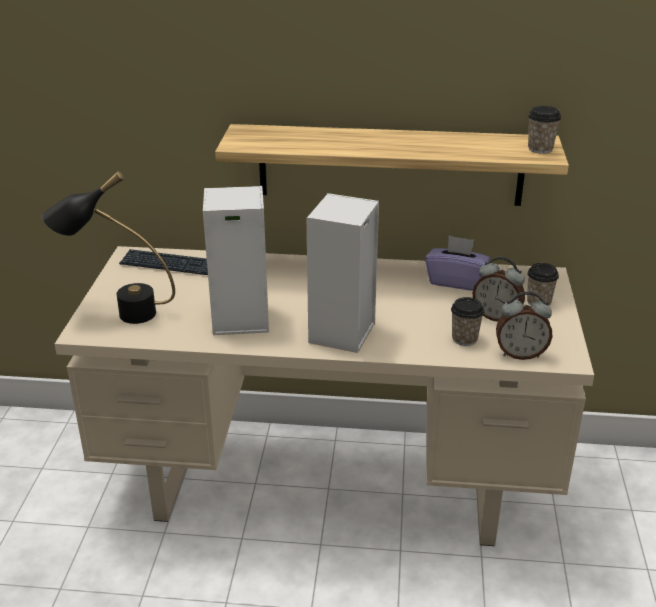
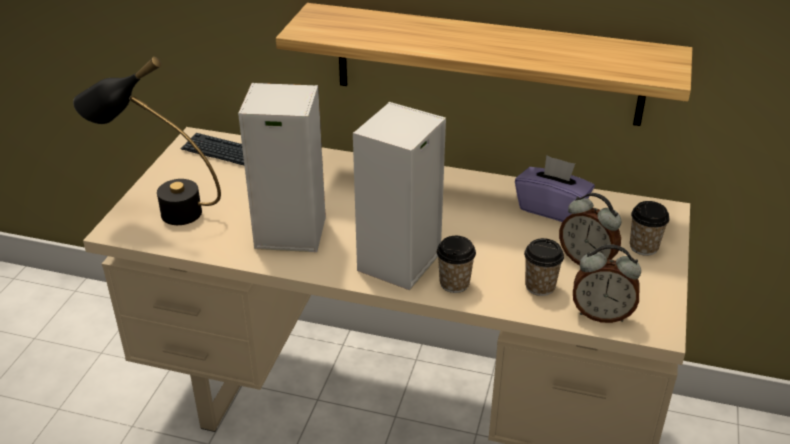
camera: 10 degrees right, 5 degrees up
(540, 149) = (662, 64): cup -> cup (454, 283)

